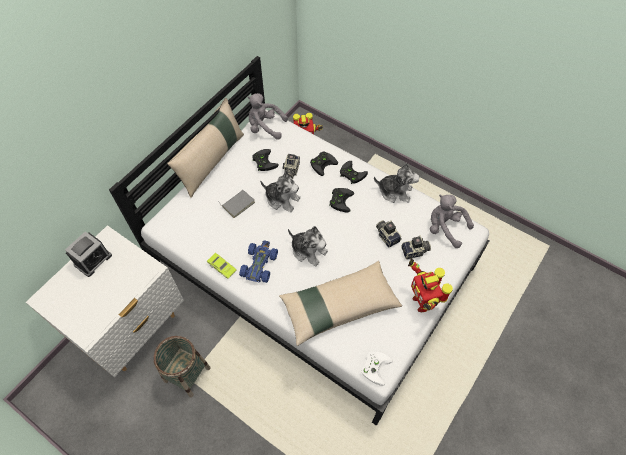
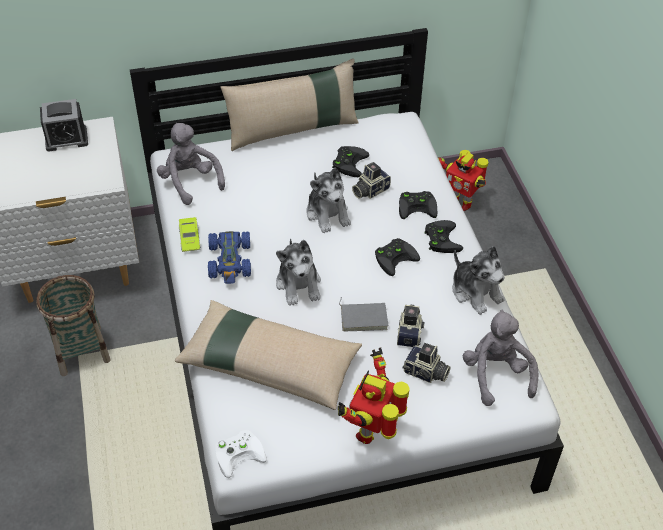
camera: 40 degrees right, 10 degrees down
(238, 204) = (274, 188): grey book -> grey book (364, 317)
(259, 264) = (230, 261): blue toy car -> blue toy car turned 120 degrees clockwise
(265, 127) = (391, 129): grey plush toy -> grey plush toy (190, 181)

